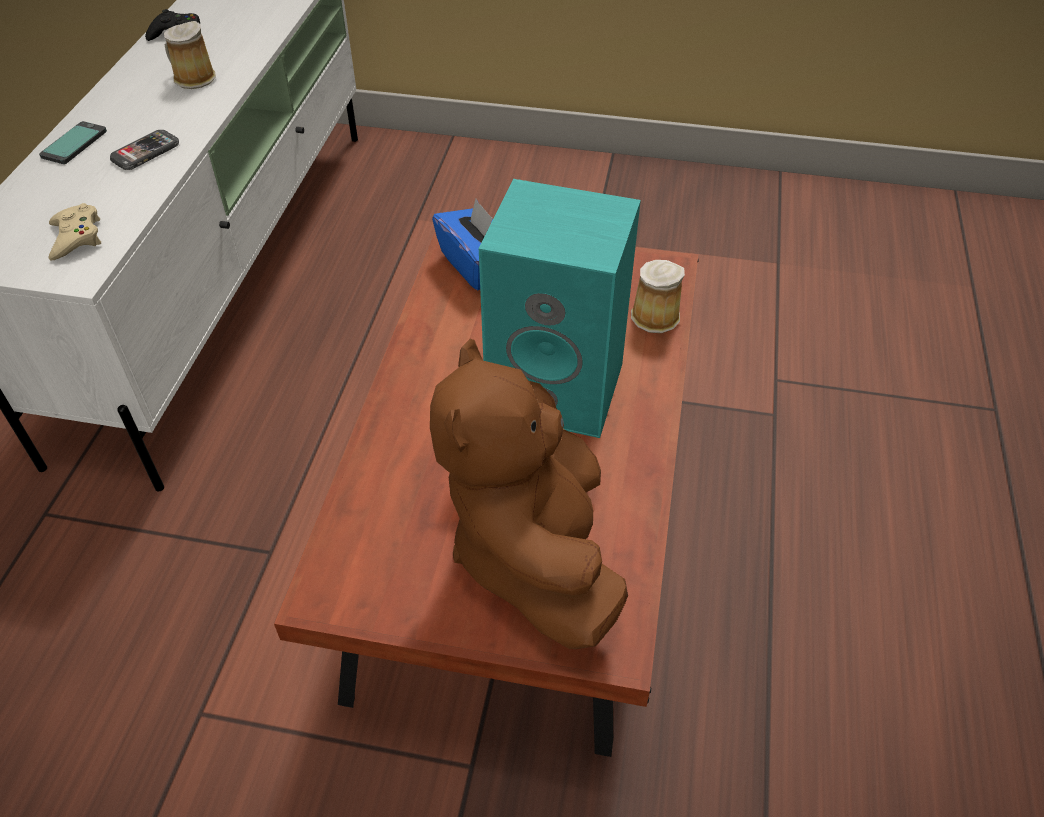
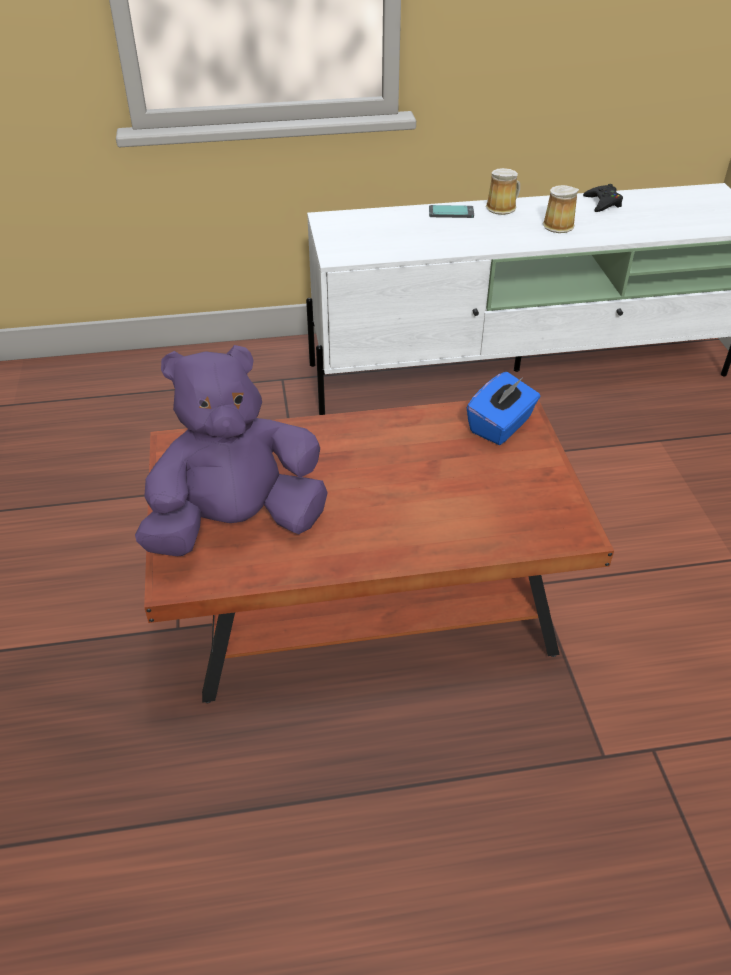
camera: 70 degrees right, 5 degrees down
(76, 237) = (367, 244): beige game controller -> none
(145, 152) = (464, 237): phone -> none
(533, 551) = (237, 524): brown plush toy -> purple plush toy
(559, 387) = (396, 500): turquoise speaker -> none
(654, 315) = (511, 536): mug -> mug (502, 207)

